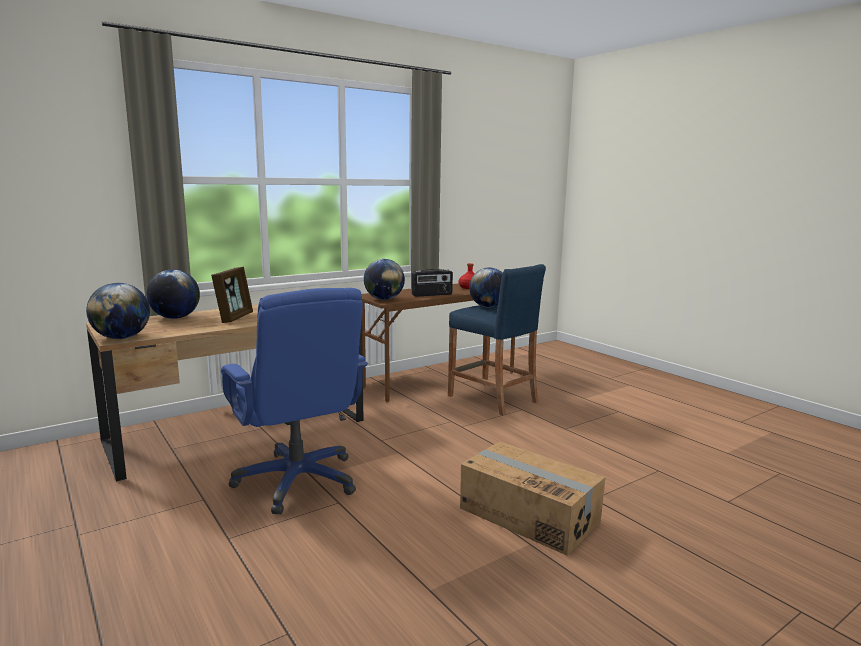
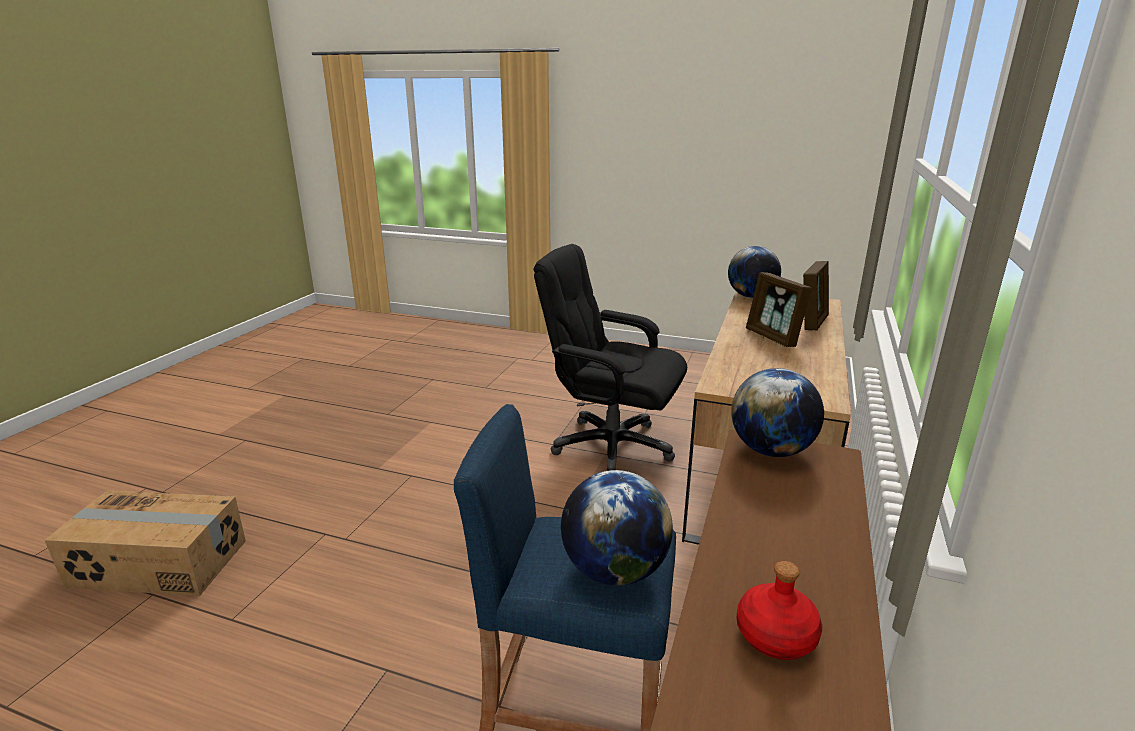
camera: 145 degrees right, 10 degrees up
(175, 318) = (812, 322): globe -> picture frame
(298, 481) = (610, 447): blue office chair -> black office chair
(432, 295) = (749, 515): radio -> none
(529, 514) = (388, 491): cardboard box -> cardboard box (158, 564)

